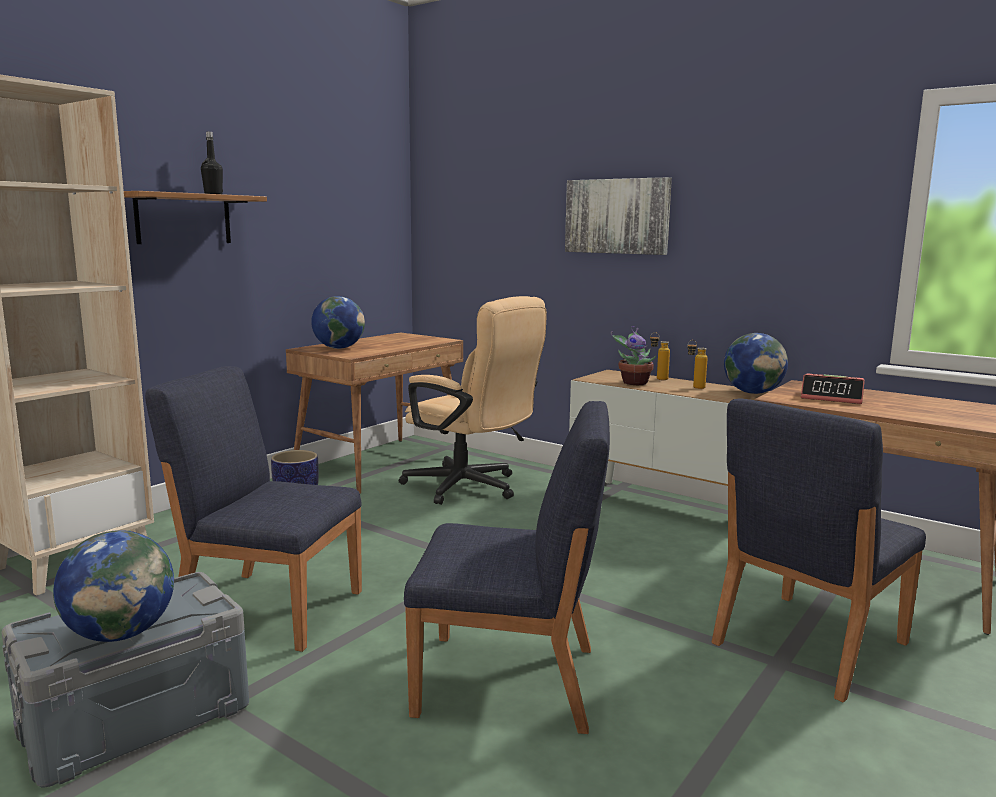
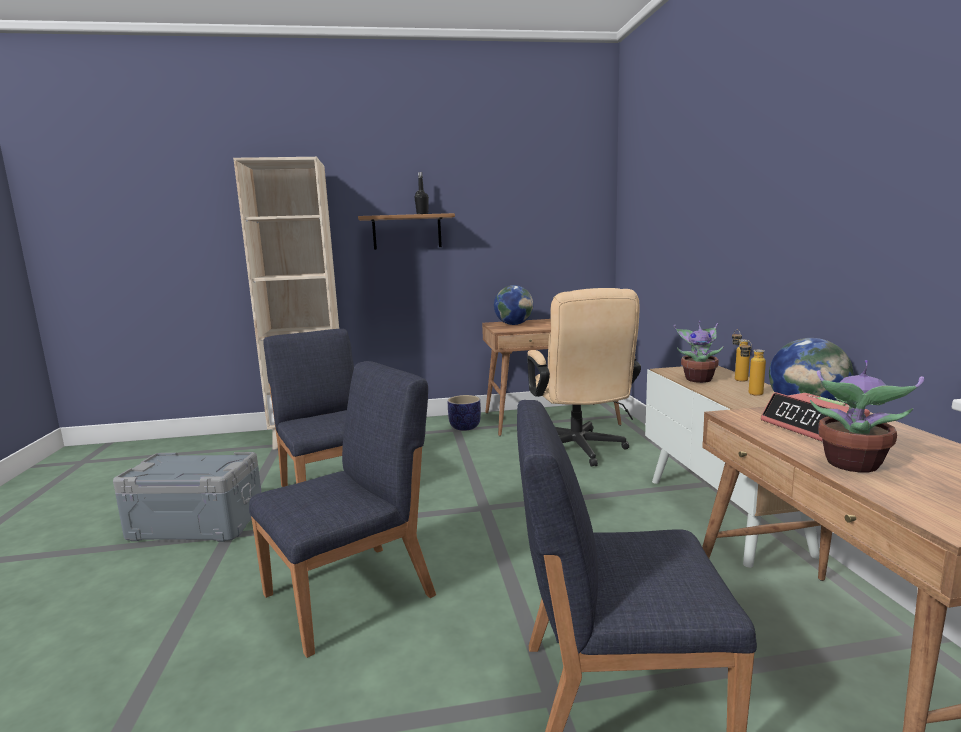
camera: 45 degrees right, 0 degrees up
(121, 634) = (173, 472): globe -> none
(510, 681) = (351, 594): blue chair -> blue chair turned 90 degrees counterclockwise
(617, 216) = (727, 208): picture -> none
(903, 413) = (852, 465): none -> potted plant

